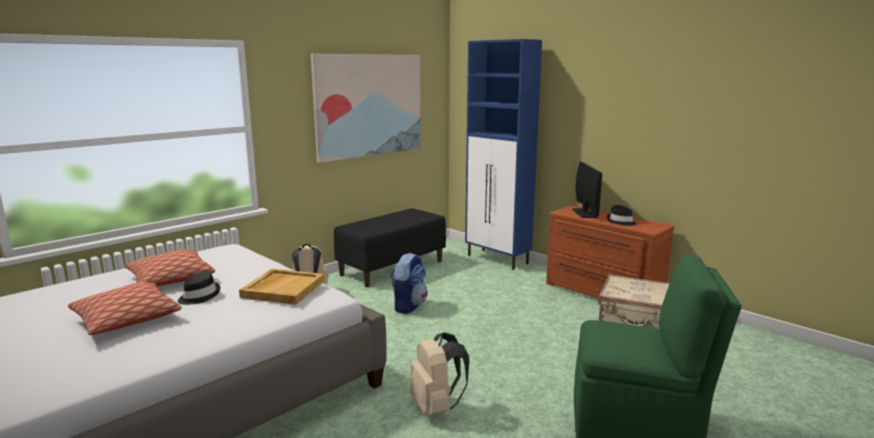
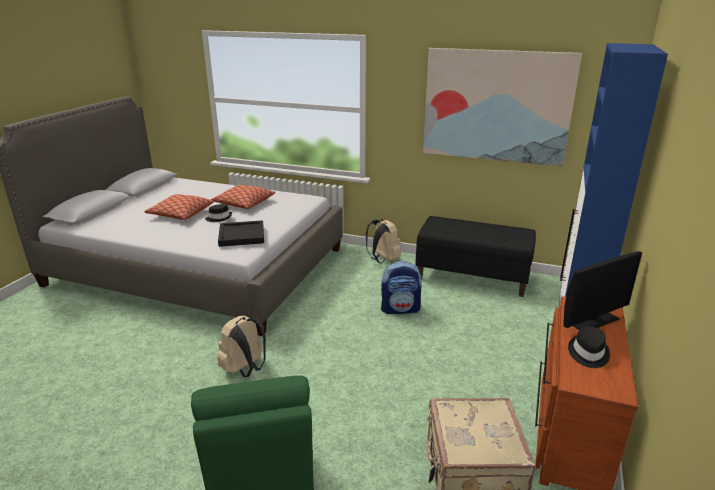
camera: 65 degrees right, 10 degrees up
(283, 289) = (242, 235): beige tray -> black tray

